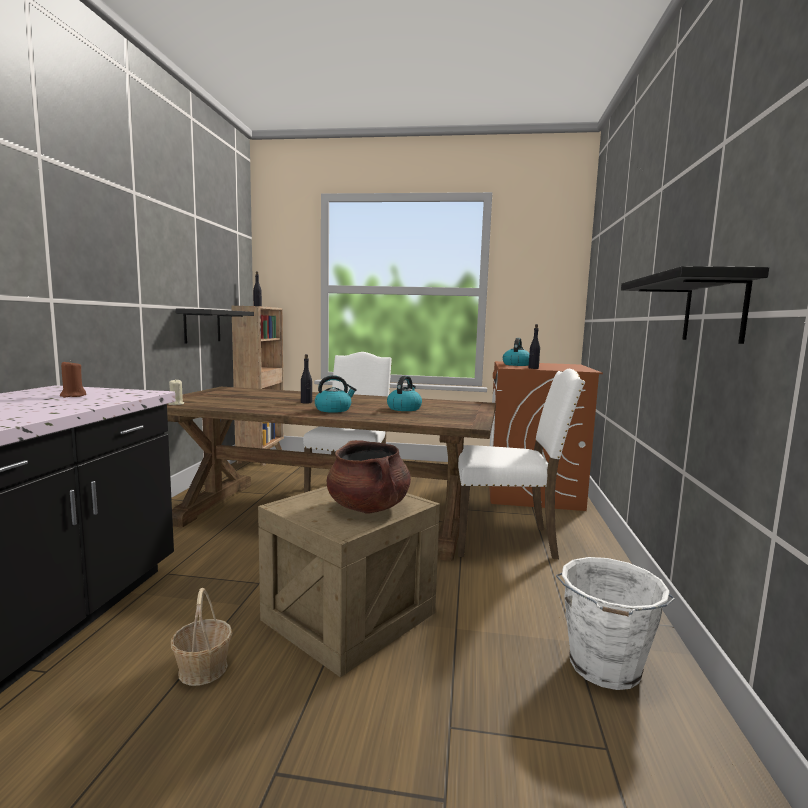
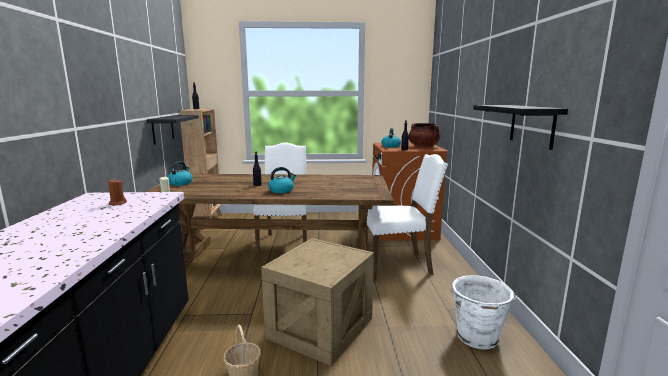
camera: 10 degrees left, 5 degrees up
(368, 507) = (332, 260): brown cooking pot -> brown cooking pot (423, 146)
(404, 408) = (327, 185): kettle -> kettle (180, 183)

